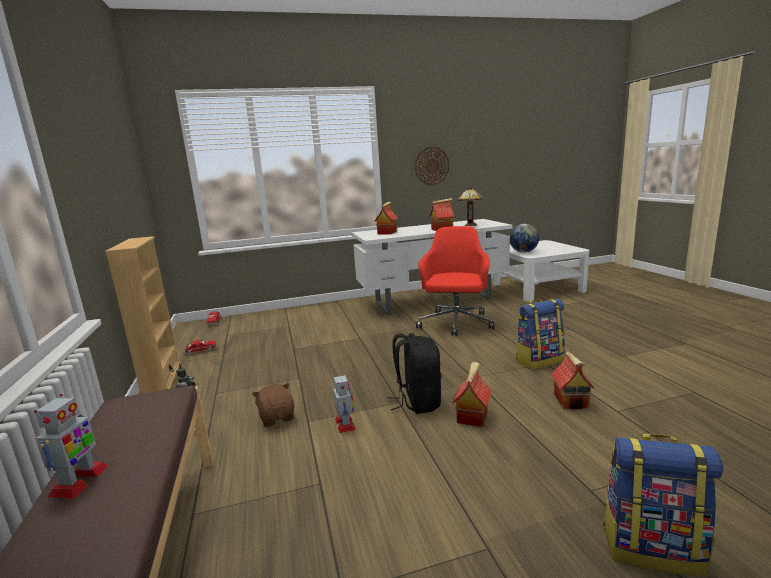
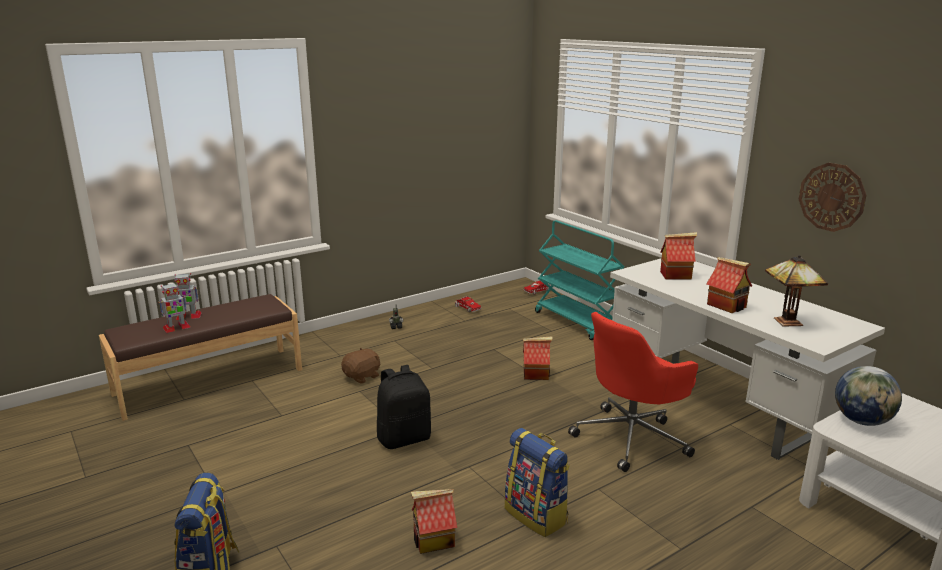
camera: 70 degrees right, 5 degrees up
(162, 379) = (410, 312): beige bookcase -> none
(286, 317) = (577, 322): none -> turquoise cart
(345, 424) = (358, 408): toy robot -> toy robot (176, 327)
(455, 323) = (632, 437): red office chair -> red office chair turned 150 degrees clockwise
(471, 416) = (385, 473): toy house -> toy house (536, 374)

